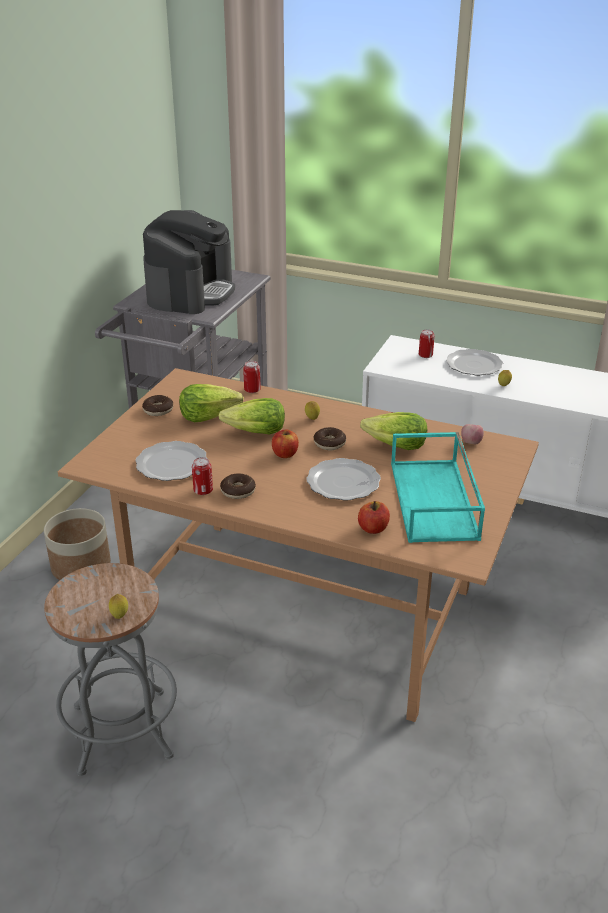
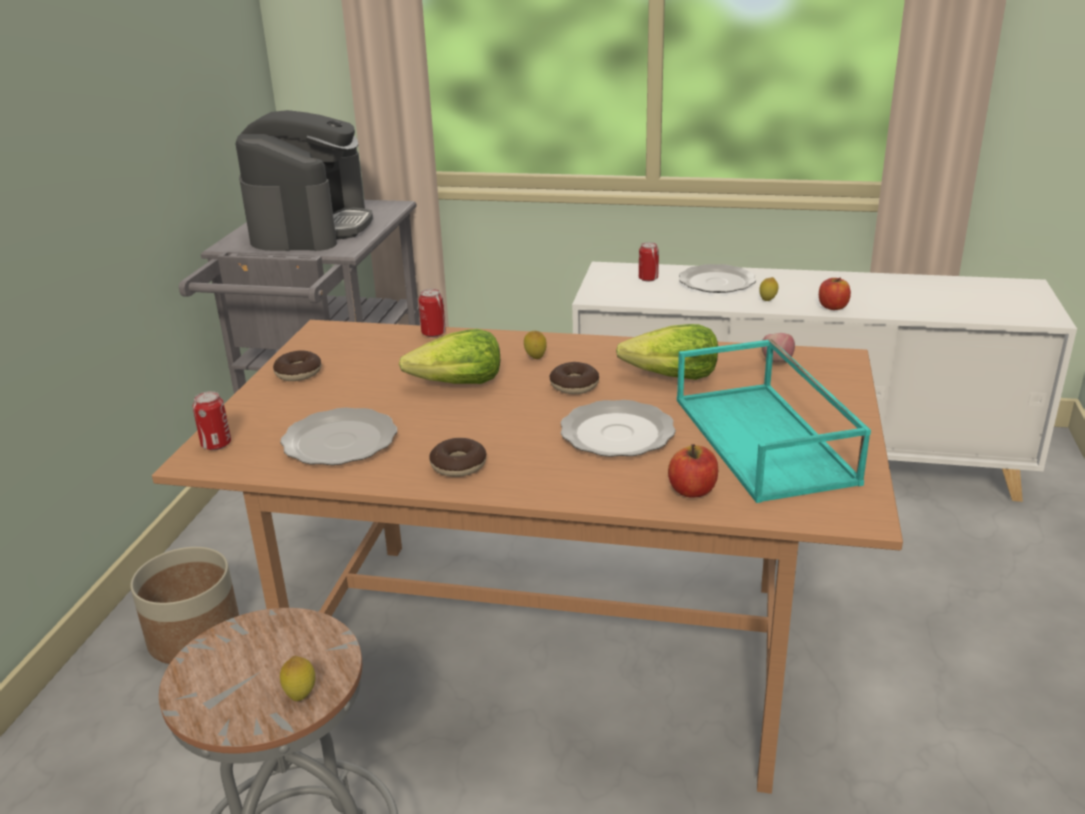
camera: 10 degrees left, 5 degrees down
(203, 491) = (402, 472): can -> can (216, 444)
(208, 416) = (378, 372): lettuce -> none
(285, 454) = (513, 407): apple -> apple (833, 307)

